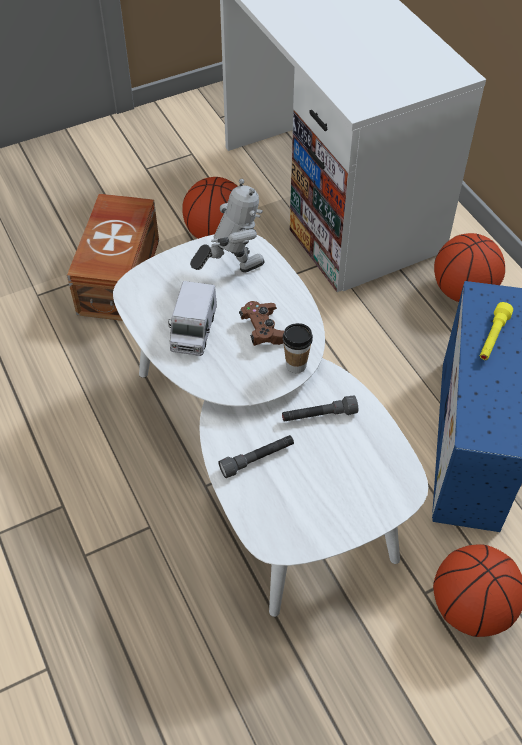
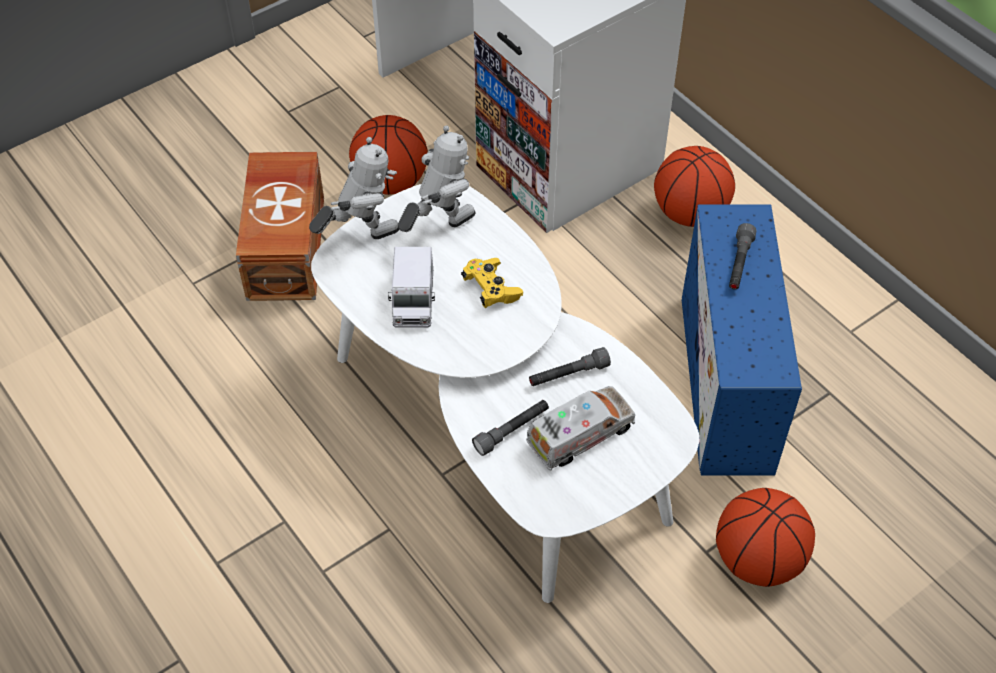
camera: 10 degrees left, 0 degrees up
(162, 269) = (361, 235): none -> toy robot
(264, 330) = (491, 289): brown game controller -> yellow game controller
(296, 365) = (534, 323): cup -> none
(318, 472) = (580, 435): none -> toy truck
(492, 337) = (739, 264): yellow flashlight -> grey flashlight

